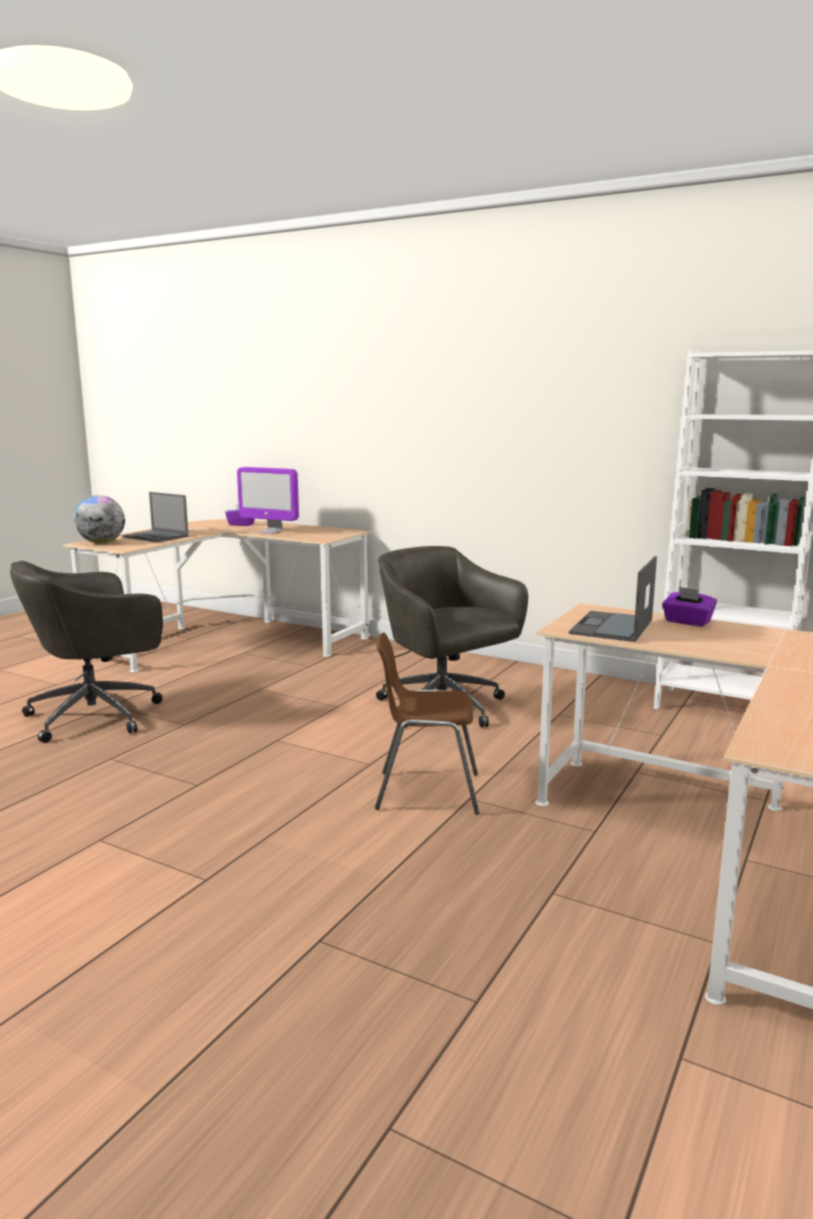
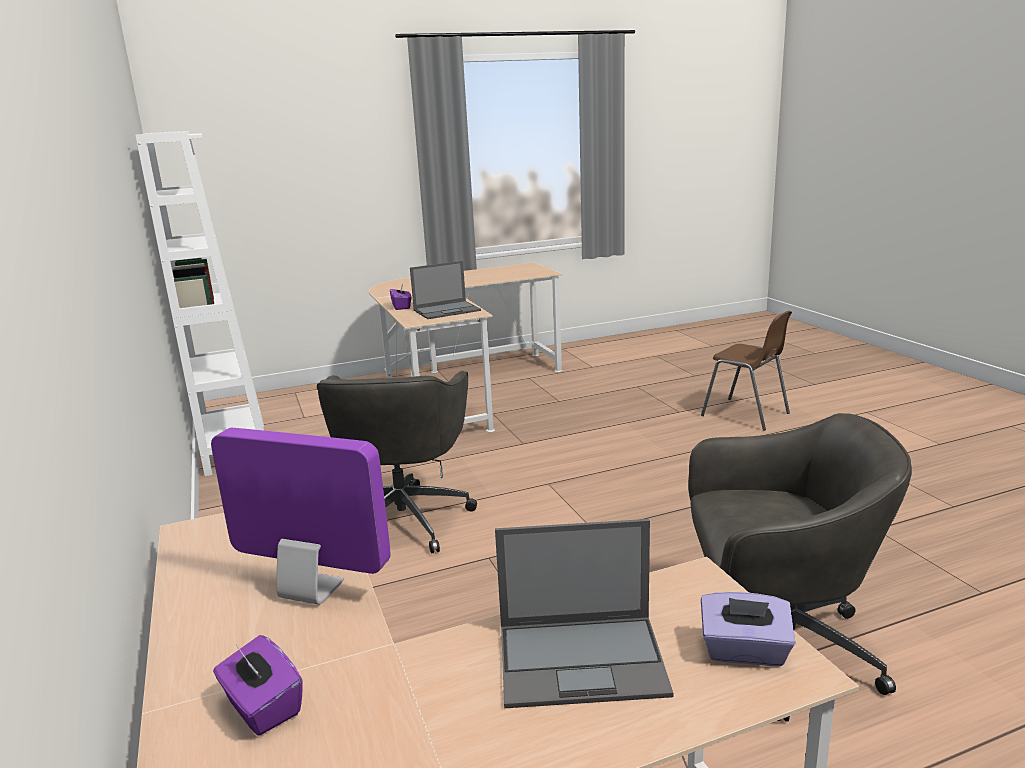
camera: 140 degrees left, 5 degrees up
(101, 543) = (744, 651): globe -> purple tissue box
(156, 536) = (583, 659): laptop -> laptop turned 105 degrees clockwise
(270, 532) = (312, 591): monitor -> monitor turned 45 degrees counterclockwise
(427, 791) = (541, 454): brown chair -> brown chair (746, 414)

